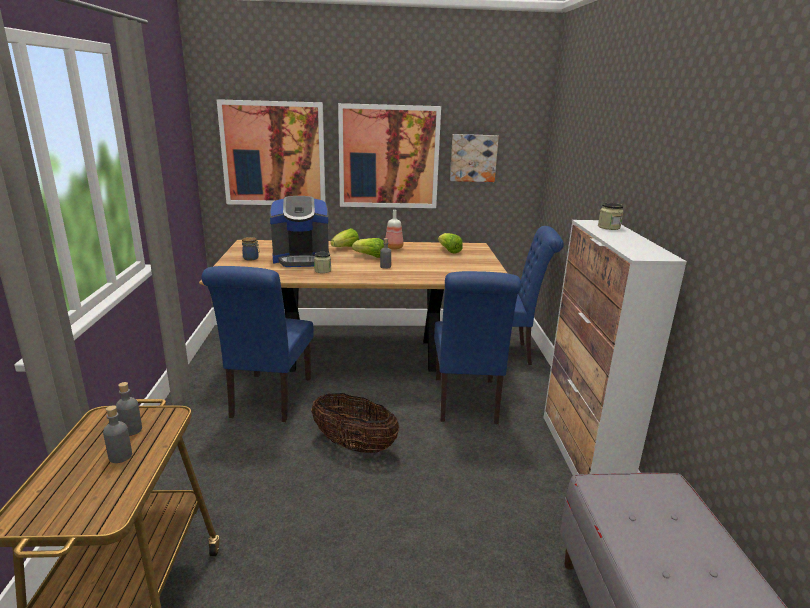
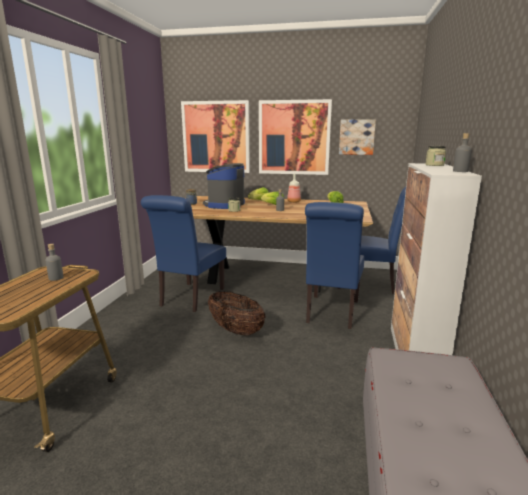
camera: 15 degrees right, 5 degrees down
(120, 456) = (39, 289): grey bottle -> grey bottle (460, 171)
(301, 259) = (224, 205): coffee machine -> coffee machine turned 105 degrees clockwise

